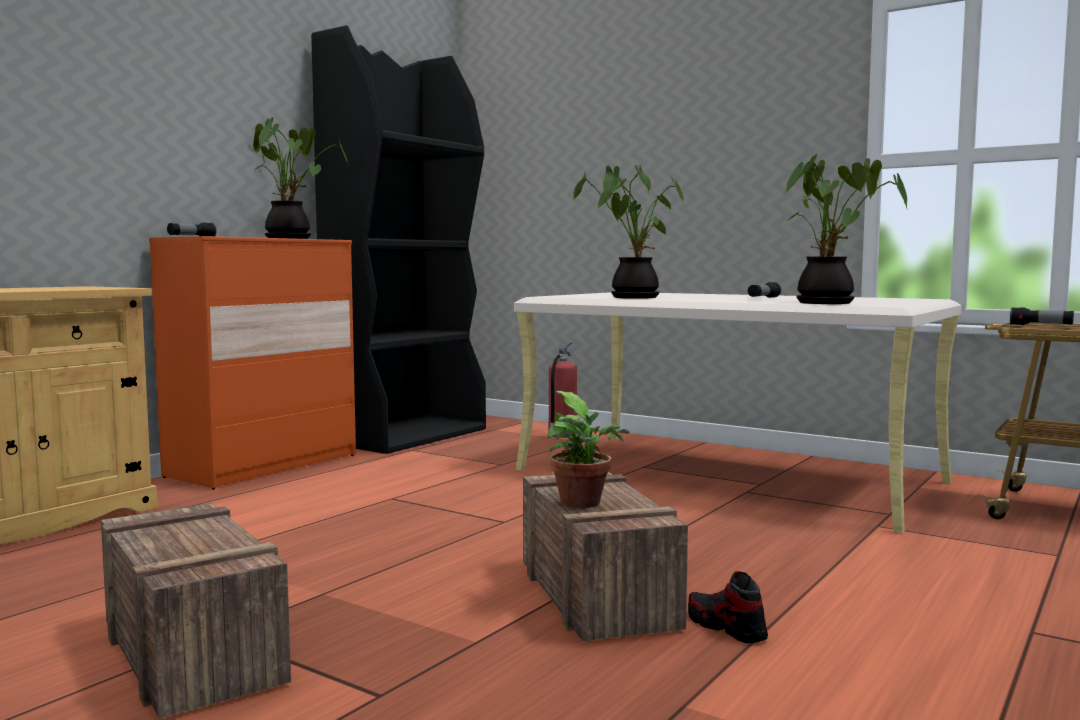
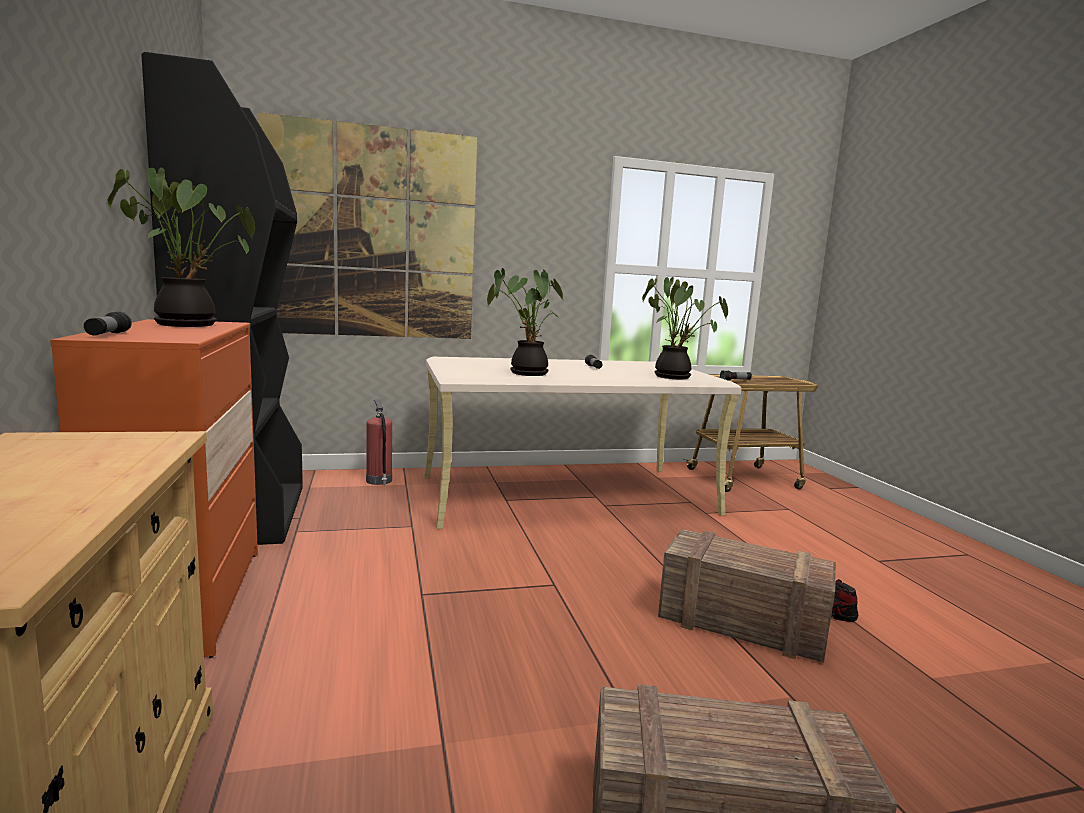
camera: 50 degrees left, 5 degrees up
(581, 159) = (372, 234): none -> picture
(583, 504) = (764, 566): potted plant -> none

